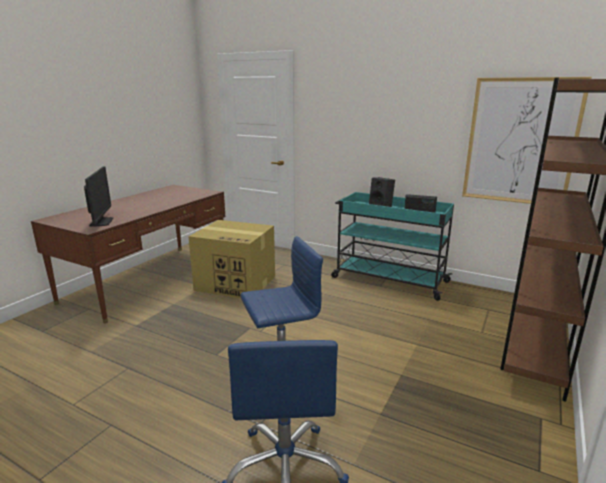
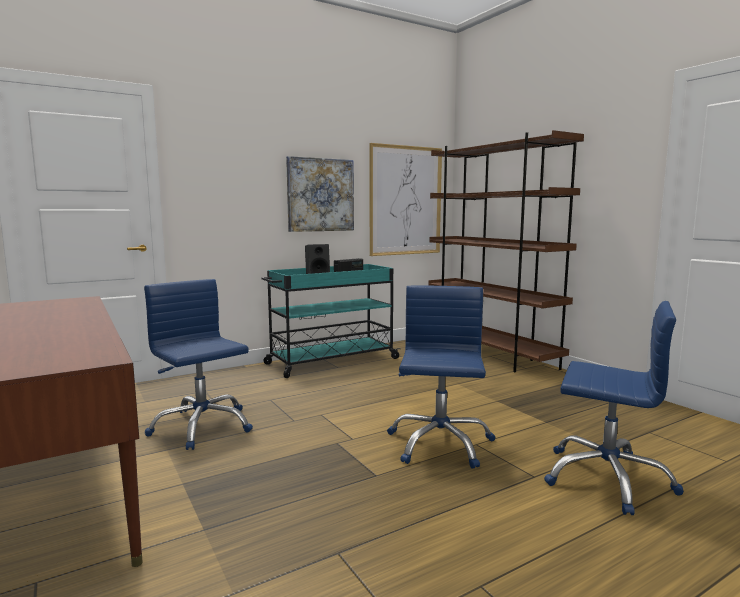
camera: 60 degrees left, 10 degrees down
(101, 222) = (70, 351): monitor -> none
(236, 283) = (202, 426): cardboard box -> blue office chair
(414, 132) = (320, 195): none -> picture

